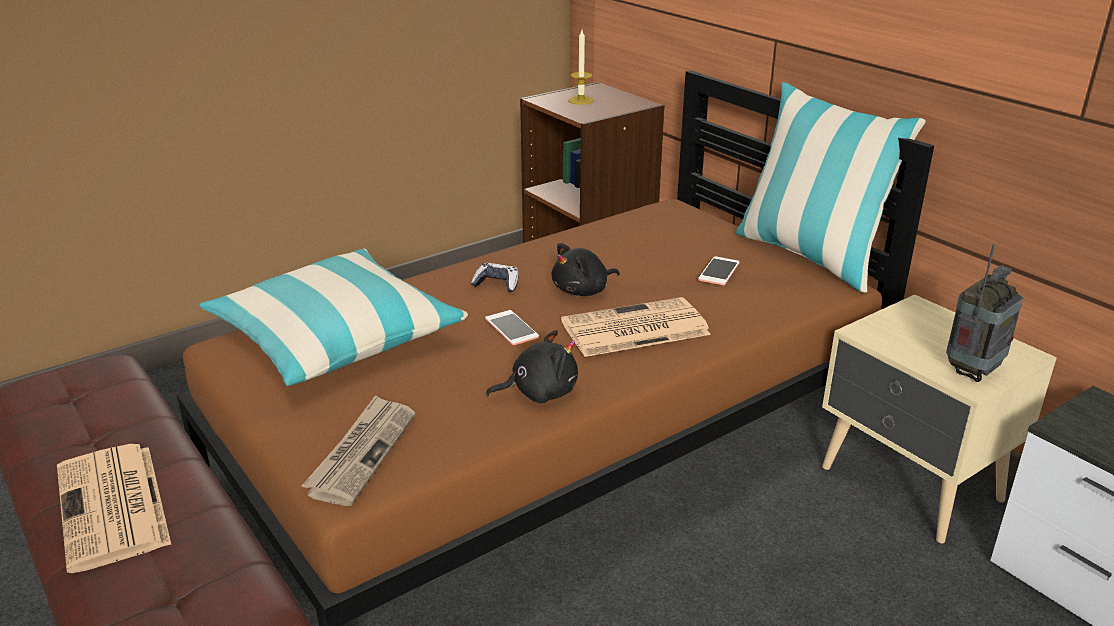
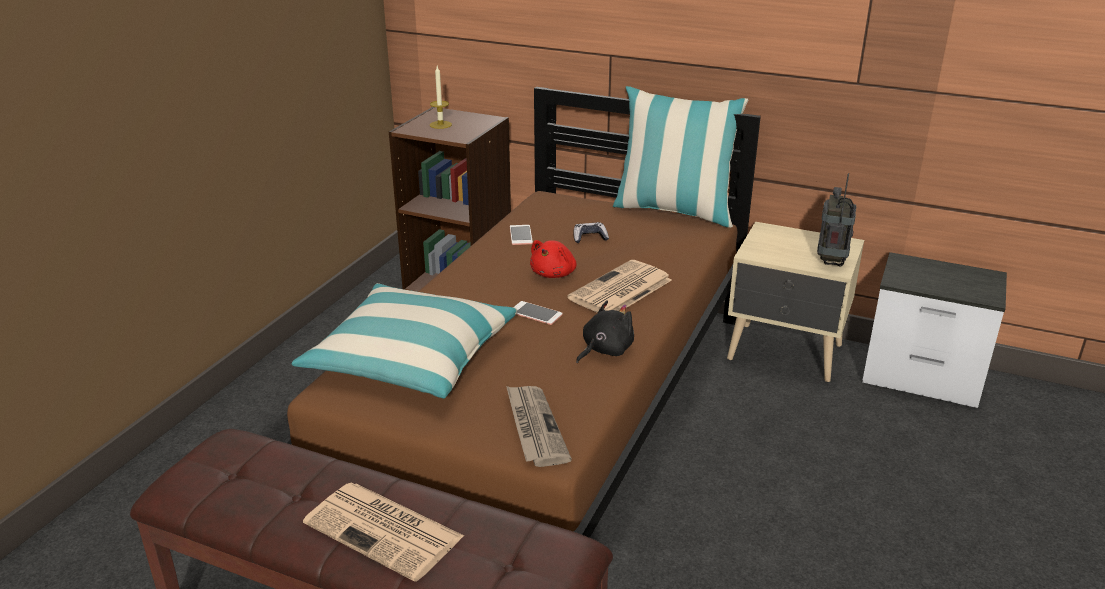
camera: 30 degrees left, 0 degrees up
(497, 284) = (487, 285): game controller -> game controller (590, 238)
(583, 291) = (554, 274): black plush toy -> red plush toy
(719, 271) = (632, 236): phone -> phone (521, 235)

